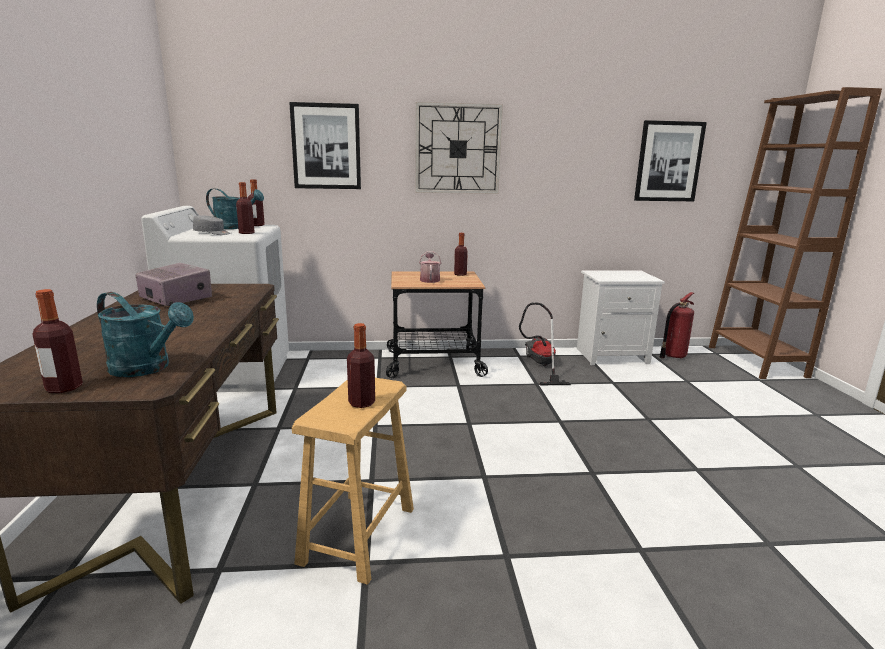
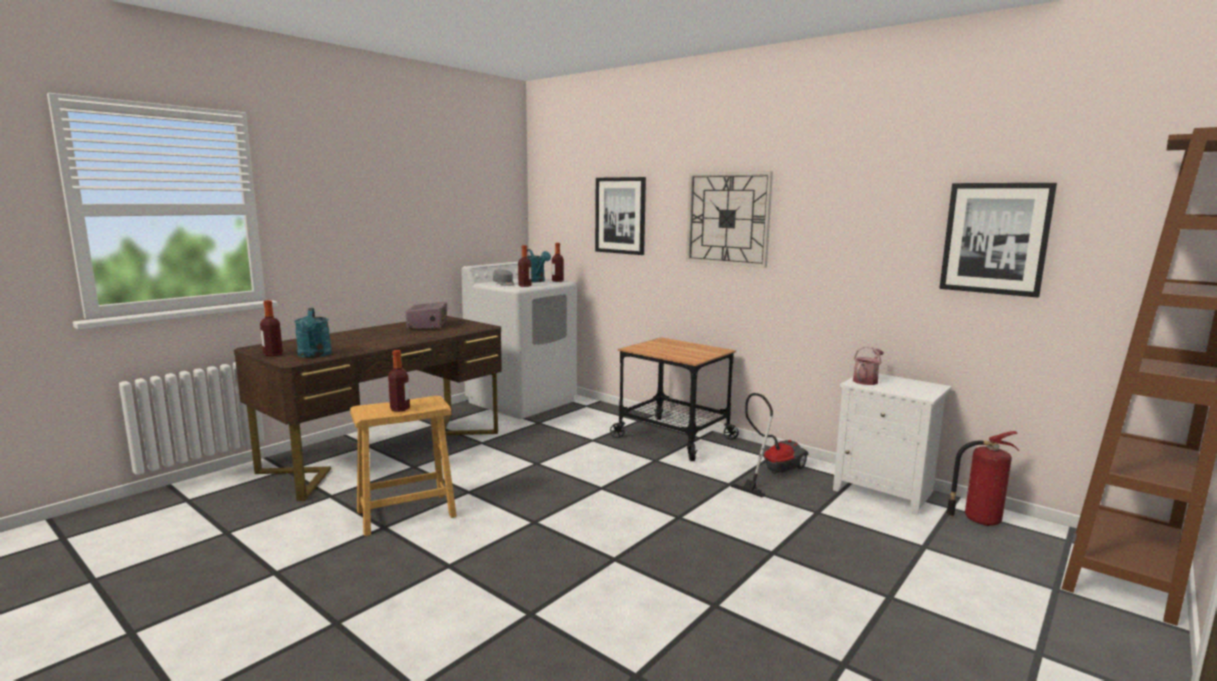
camera: 45 degrees right, 5 degrees down
(429, 279) = (668, 349): watering can -> watering can (866, 380)
(460, 274) = (711, 350): bottle -> none

